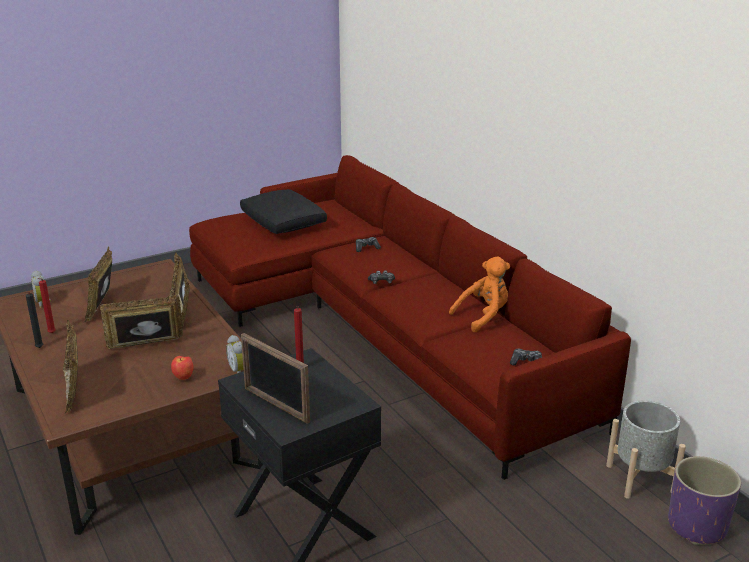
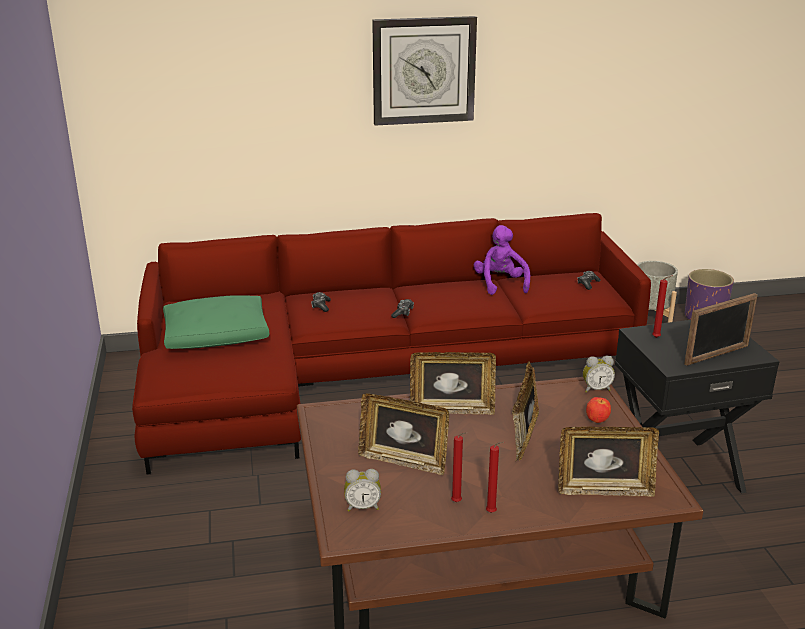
camera: 70 degrees left, 0 degrees up
(39, 348) = (492, 513): black candle -> red candle
(283, 223) = (217, 336): black pillow -> green pillow
(483, 316) = (500, 284): orange plush toy -> purple plush toy
(508, 76) = (423, 70): none -> wall clock

